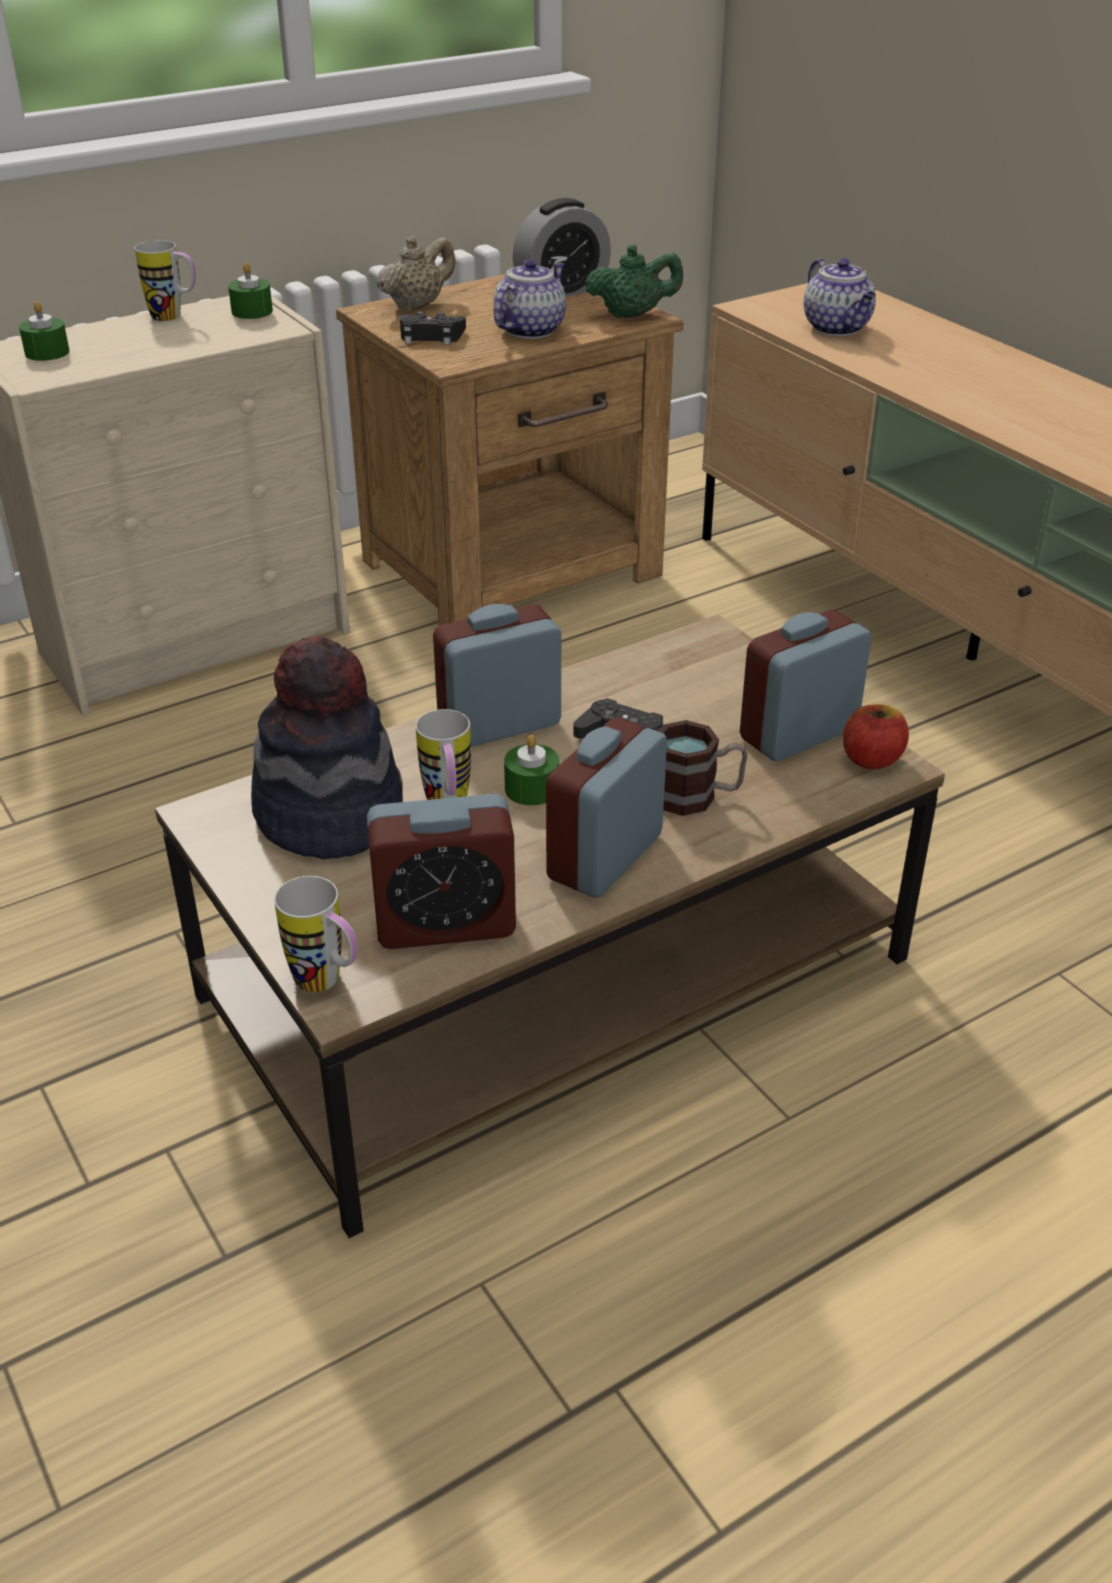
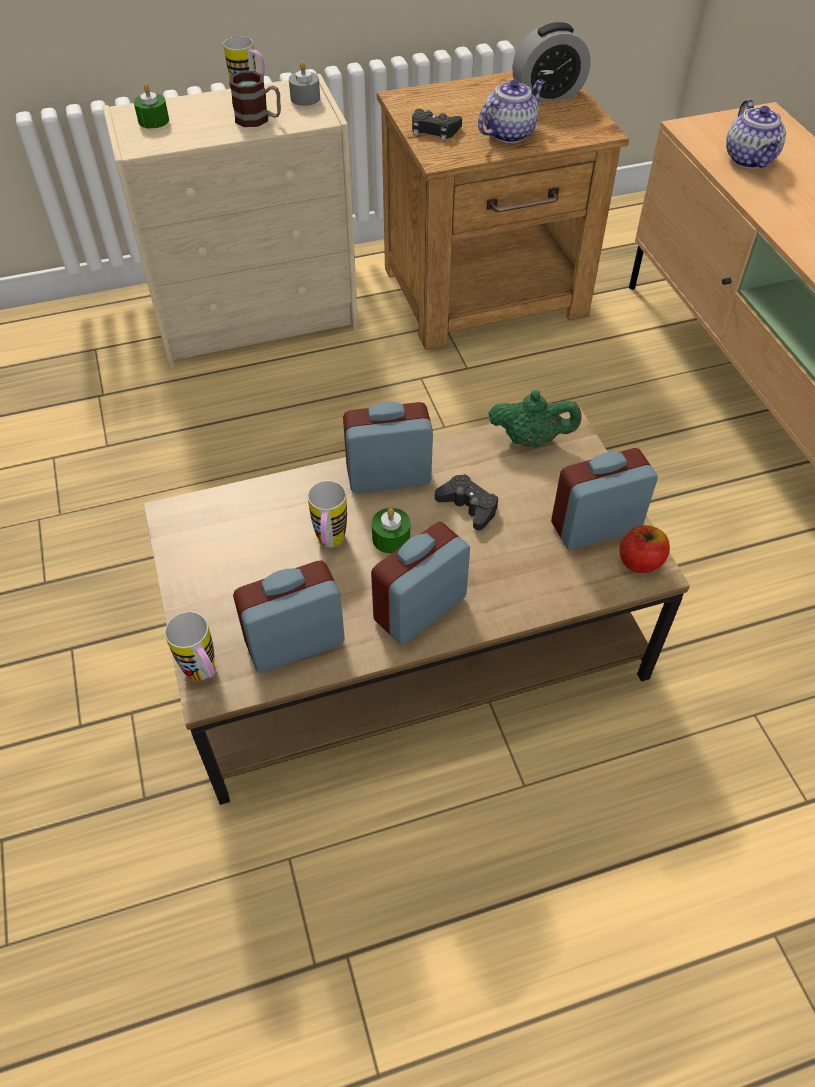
camera: 15 degrees right, 15 degrees up
(252, 311) = (305, 98): green candle -> grey candle
(329, 814) = (251, 532): hat -> none
(417, 306) = (436, 96): beige teapot -> none
(445, 924) = (295, 643): alarm clock -> alarm clock turned 150 degrees clockwise
(632, 315) = (592, 127): green teapot -> green teapot (531, 439)
(697, 796) = (502, 569): mug -> mug (259, 119)

